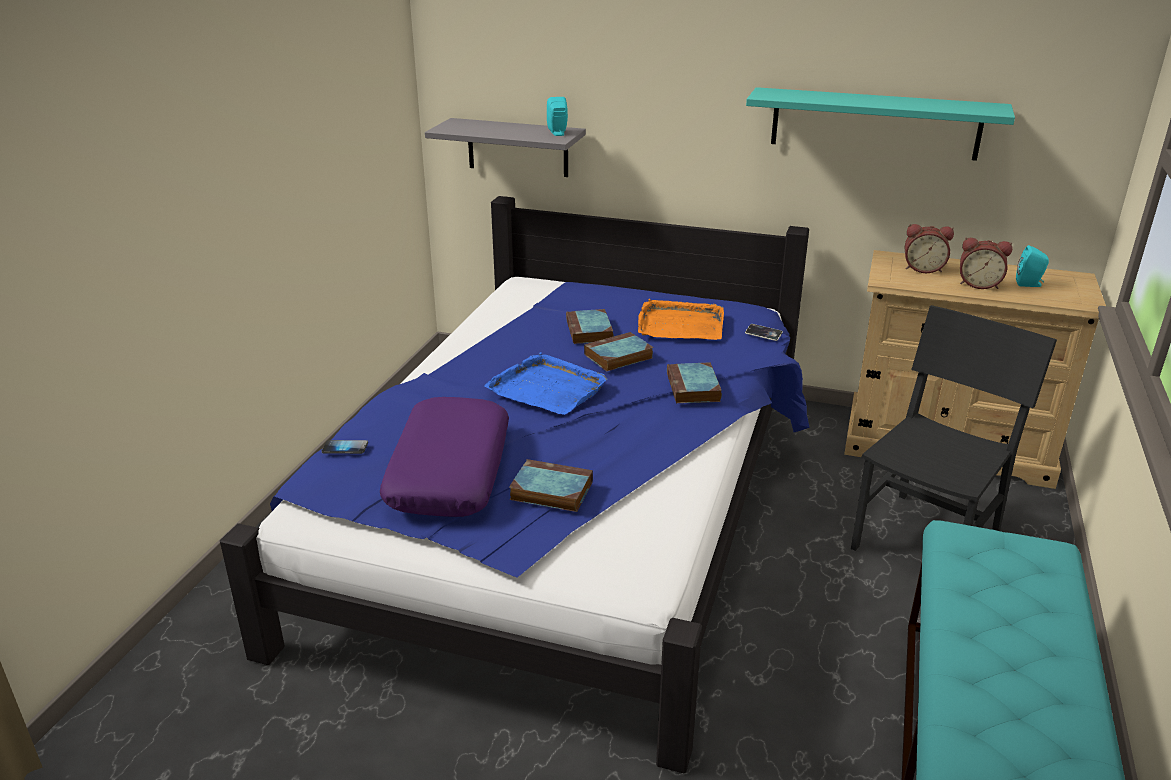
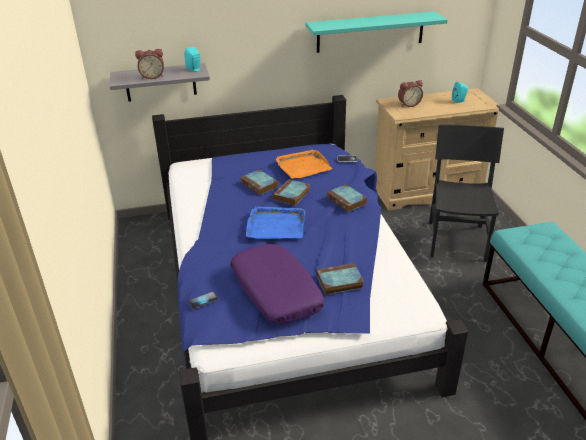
camera: 30 degrees left, 5 degrees up
(979, 284) = (440, 106): alarm clock -> alarm clock (152, 76)

